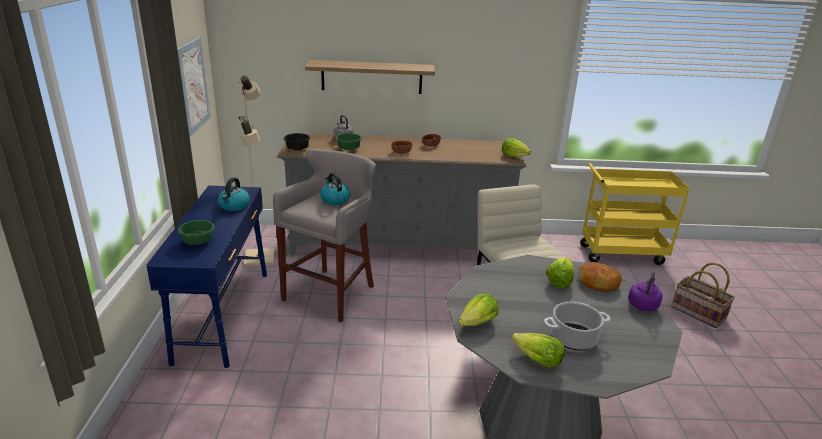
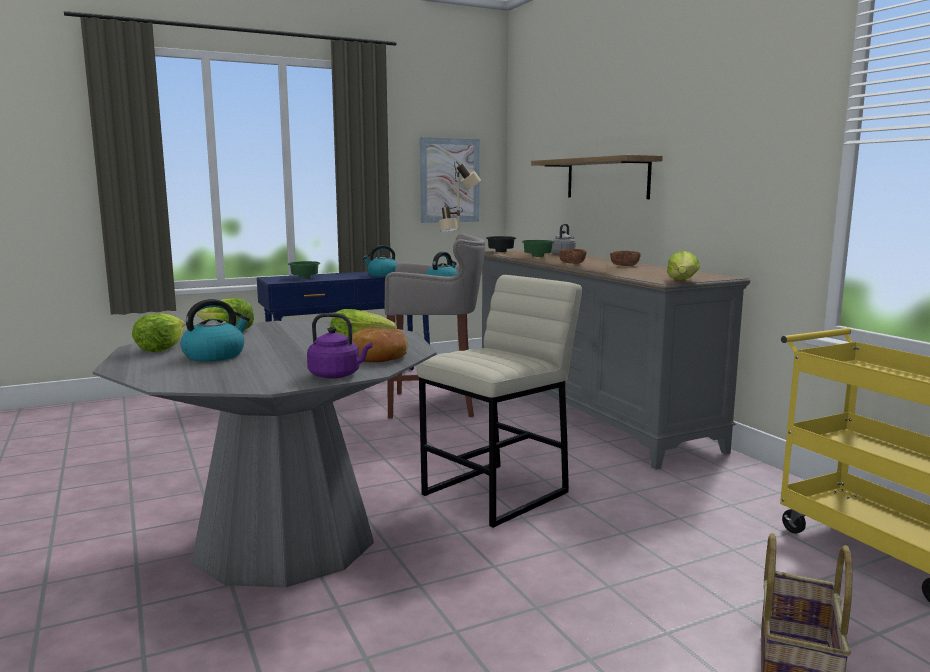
camera: 65 degrees right, 15 degrees down
(573, 339) = (215, 355): cooking pot -> kettle

